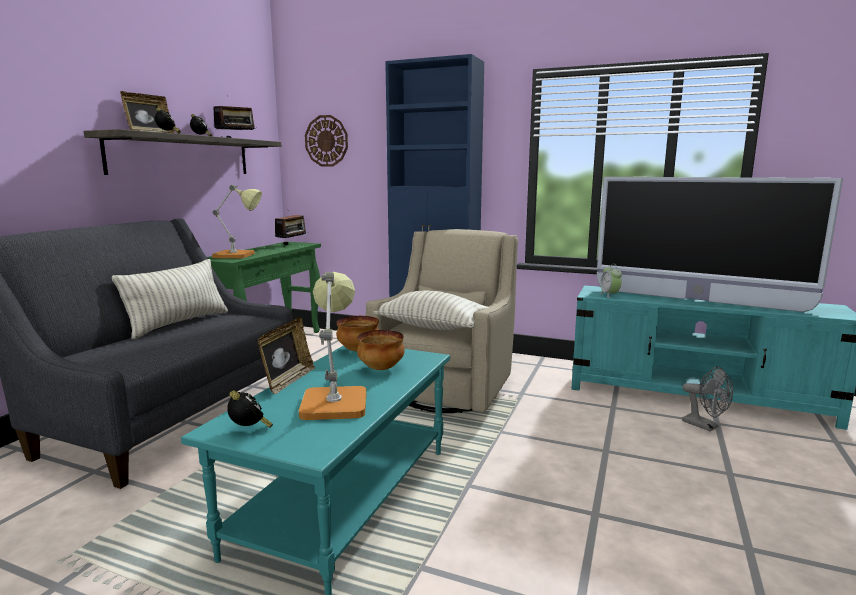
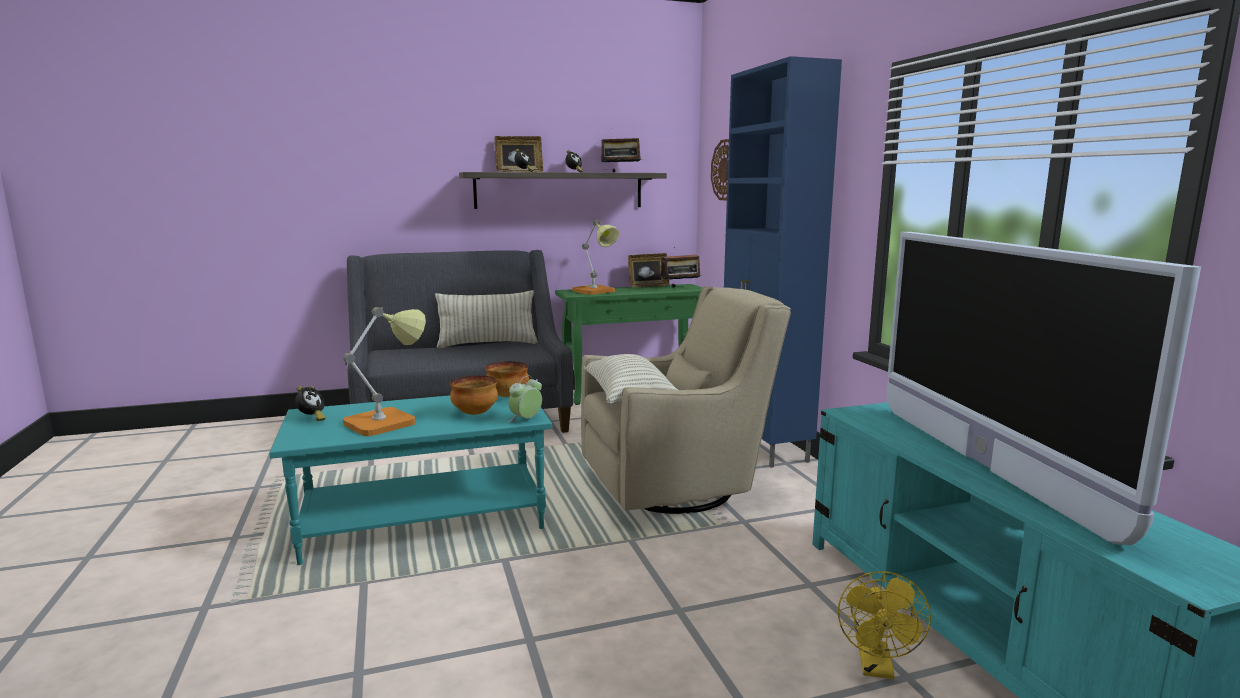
camera: 50 degrees right, 0 degrees up
(287, 381) = (409, 400): picture frame -> picture frame (648, 286)
(609, 295) = (871, 420): alarm clock -> alarm clock (526, 420)
(705, 426) = (877, 668): grey fan -> yellow fan

